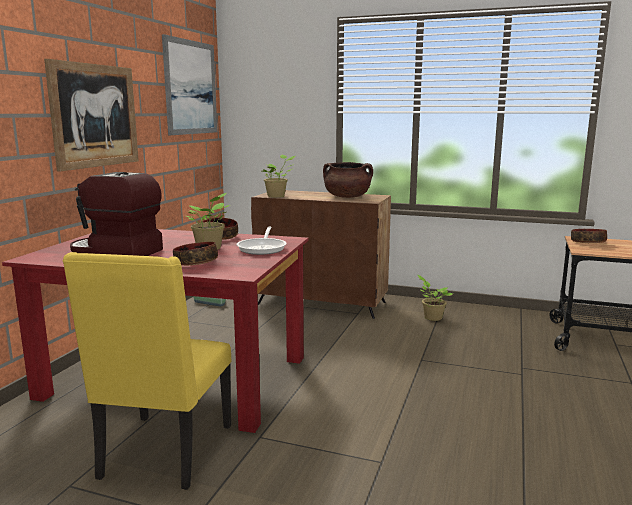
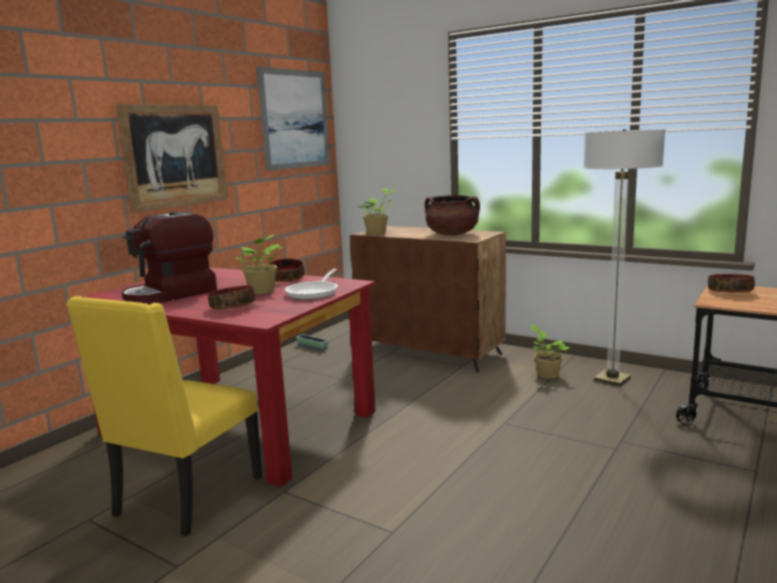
camera: 15 degrees right, 0 degrees up
(115, 253) = (171, 294): coffee machine -> coffee machine turned 75 degrees counterclockwise
(486, 318) = (612, 379): none -> floor lamp

